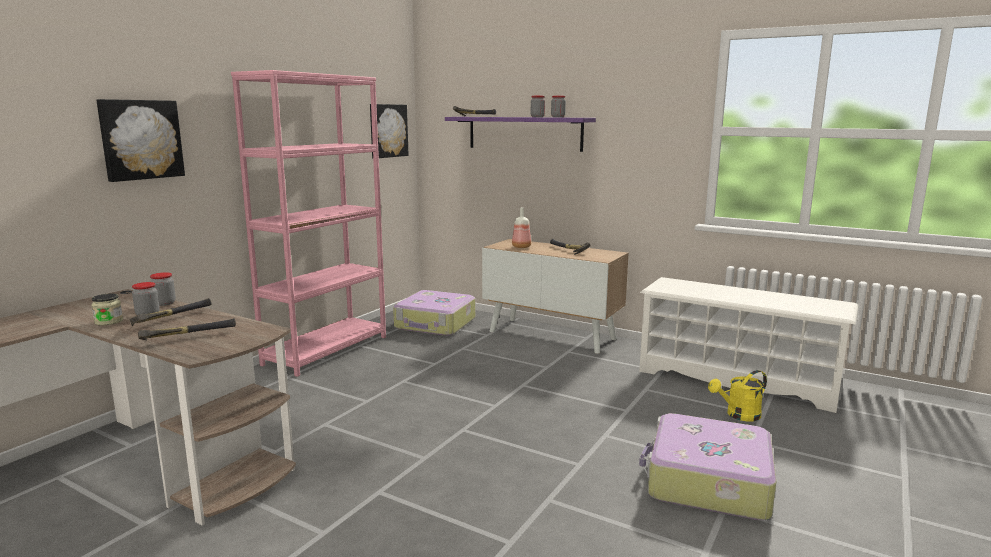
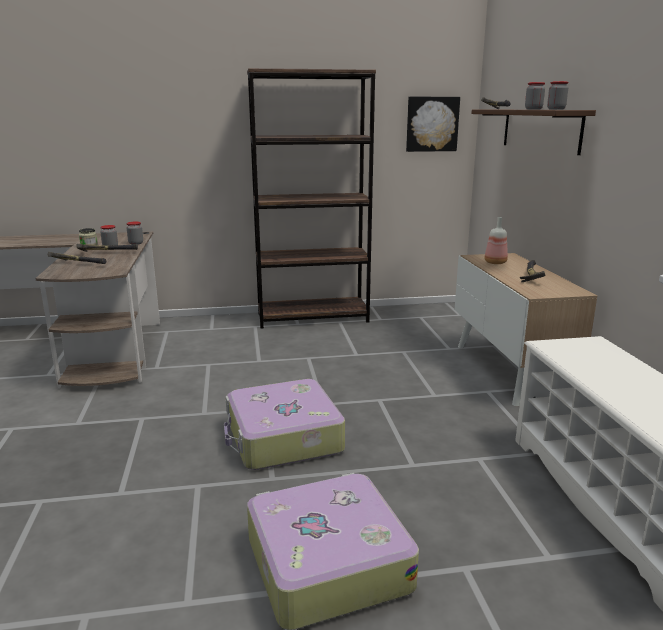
camera: 50 degrees right, 5 degrees up
(140, 139) = (169, 125): picture -> none
(327, 350) = (313, 317): pink bookcase -> brown bookcase
(435, 324) = (428, 325): suitcase -> suitcase (283, 438)
(524, 133) = (540, 129): purple shelf -> brown shelf
(738, 415) = (517, 539): yellow watering can -> none

